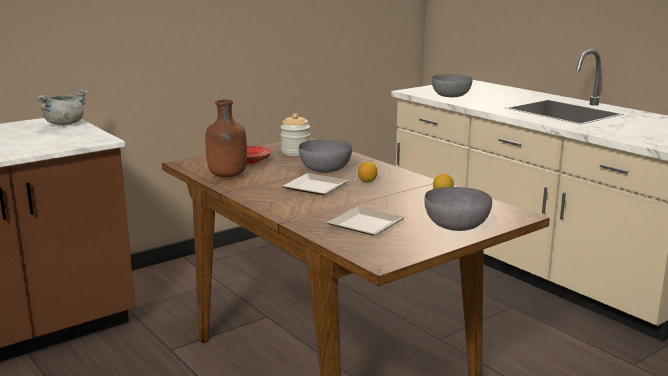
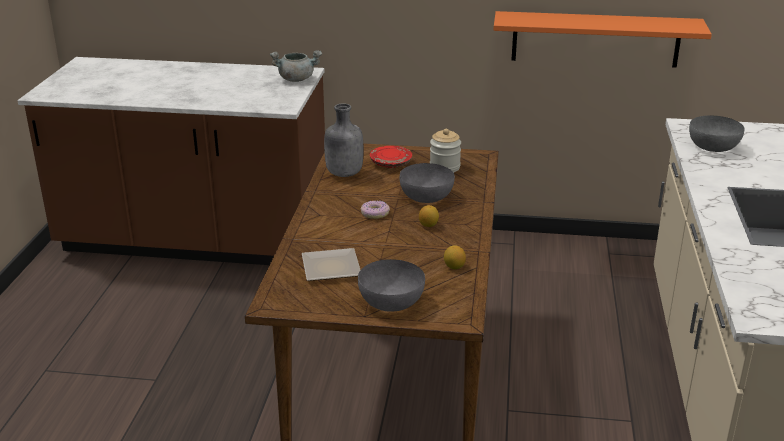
camera: 45 degrees right, 10 degrees up
(227, 175) = (343, 174): brown bottle -> grey bottle
(300, 48) = (595, 39): none -> orange shelf
(313, 188) = (375, 213): plate -> donut

